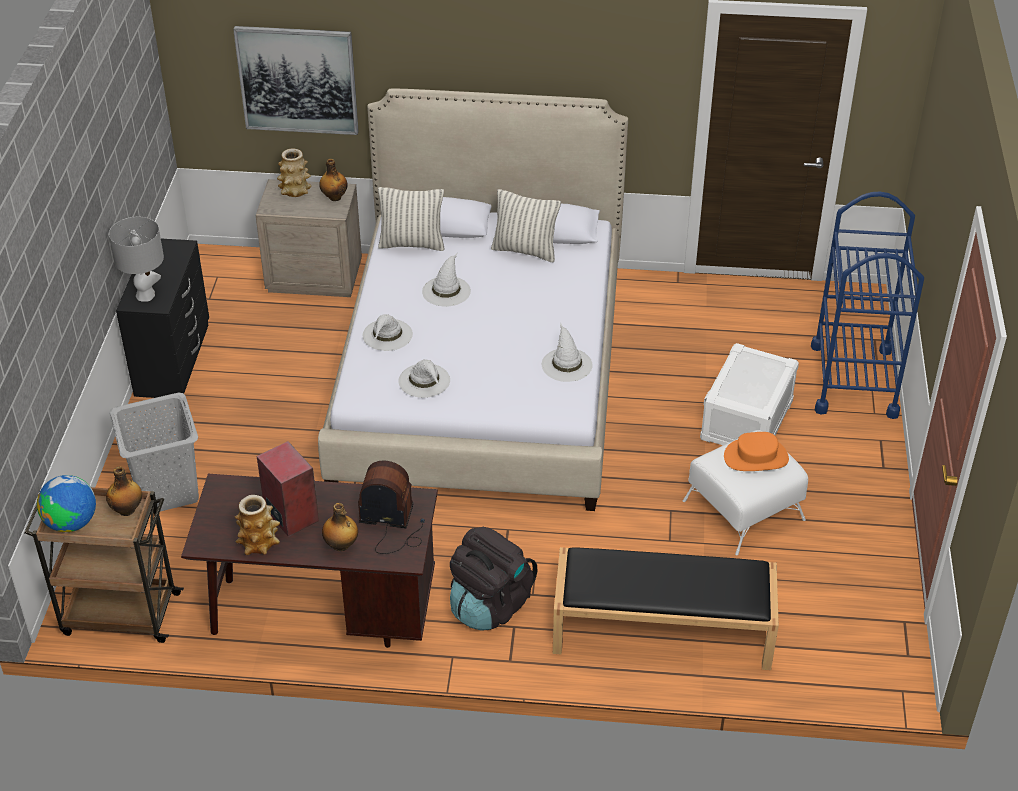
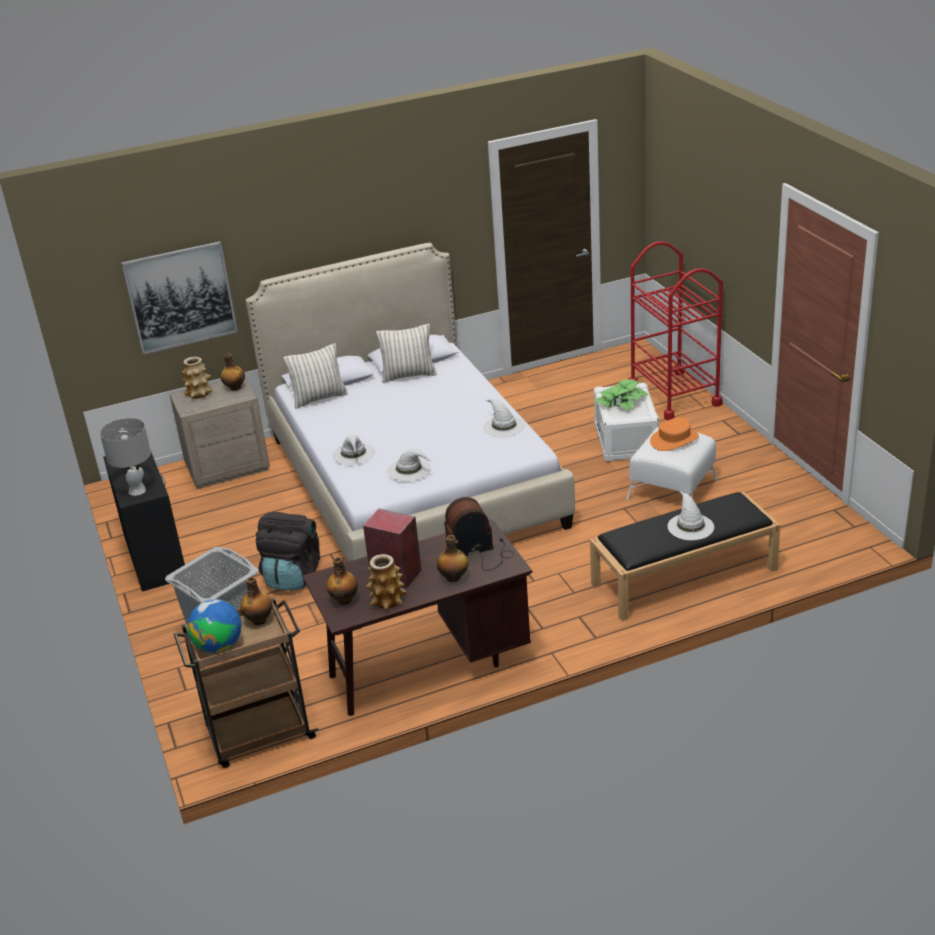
camera: 25 degrees left, 10 degrees down
(222, 522) = (344, 599): none -> bottle
(446, 290) = (373, 415): white hat -> white hat (690, 526)
(490, 605) = (549, 611): black backpack -> black backpack (293, 576)
(747, 376) = (621, 402): none -> potted plant
(854, 380) = (674, 395): blue cart -> red cart

